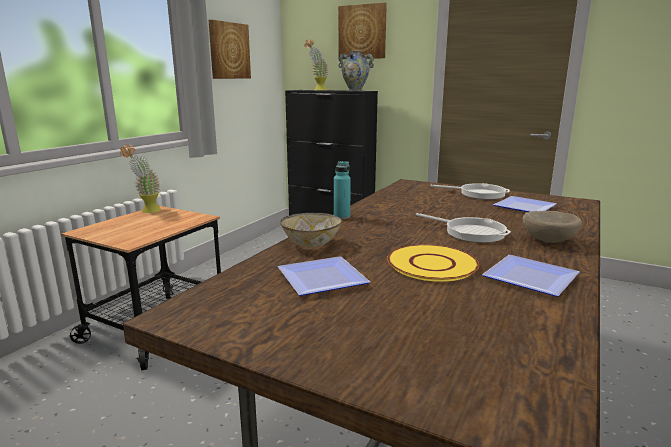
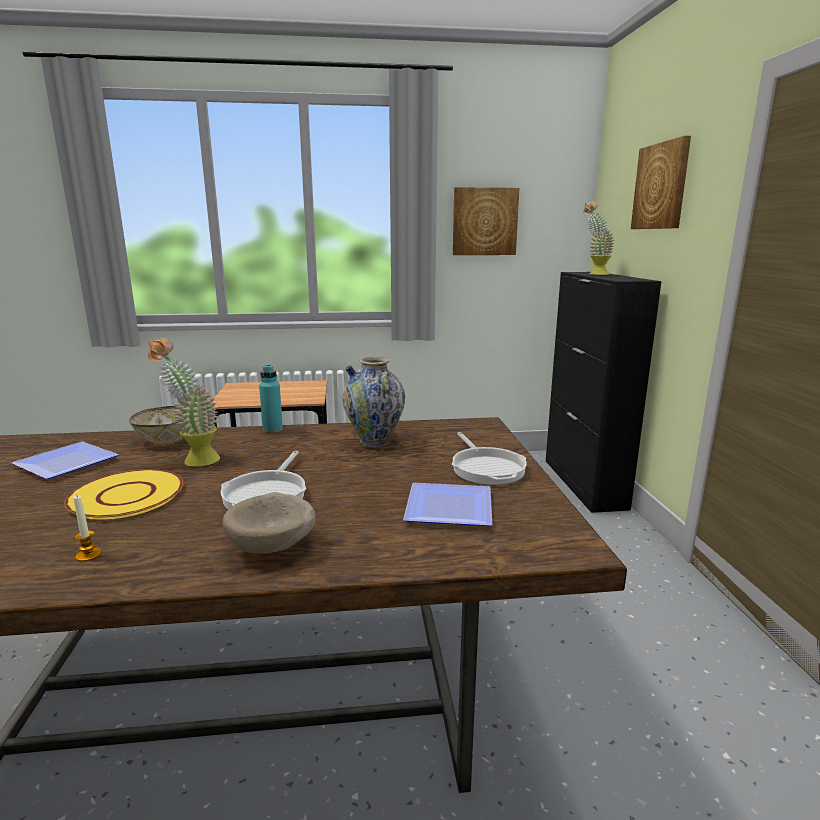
camera: 55 degrees right, 0 degrees up
(146, 211) = (304, 383): potted plant -> potted plant (193, 460)
(355, 91) = (618, 279): vase -> vase (375, 442)
(532, 280) = (88, 555): plate -> candle

